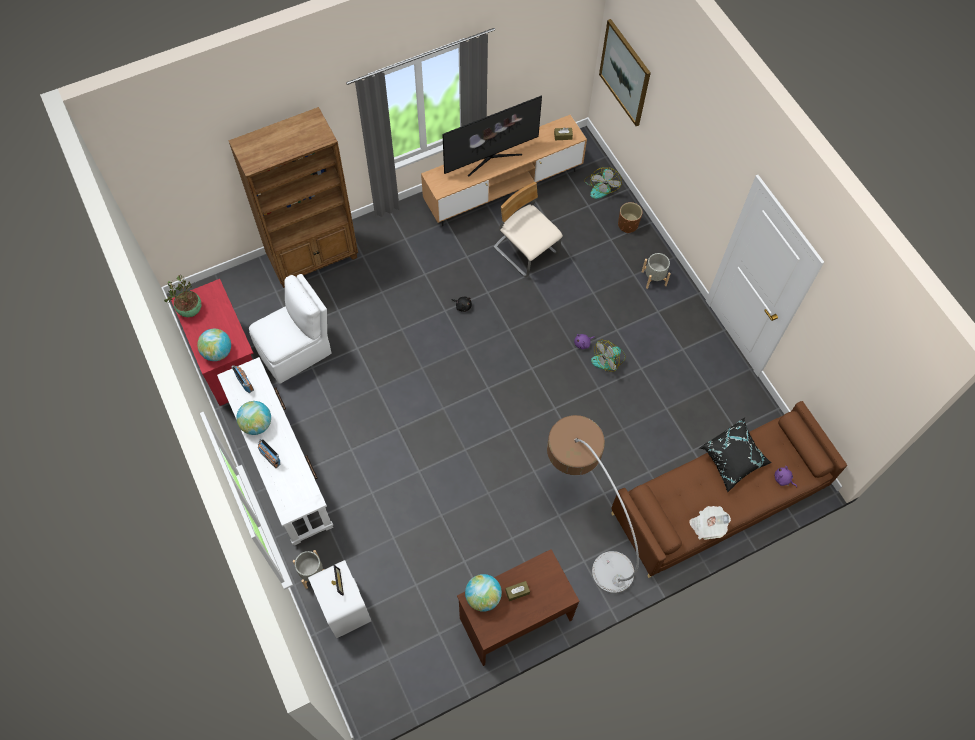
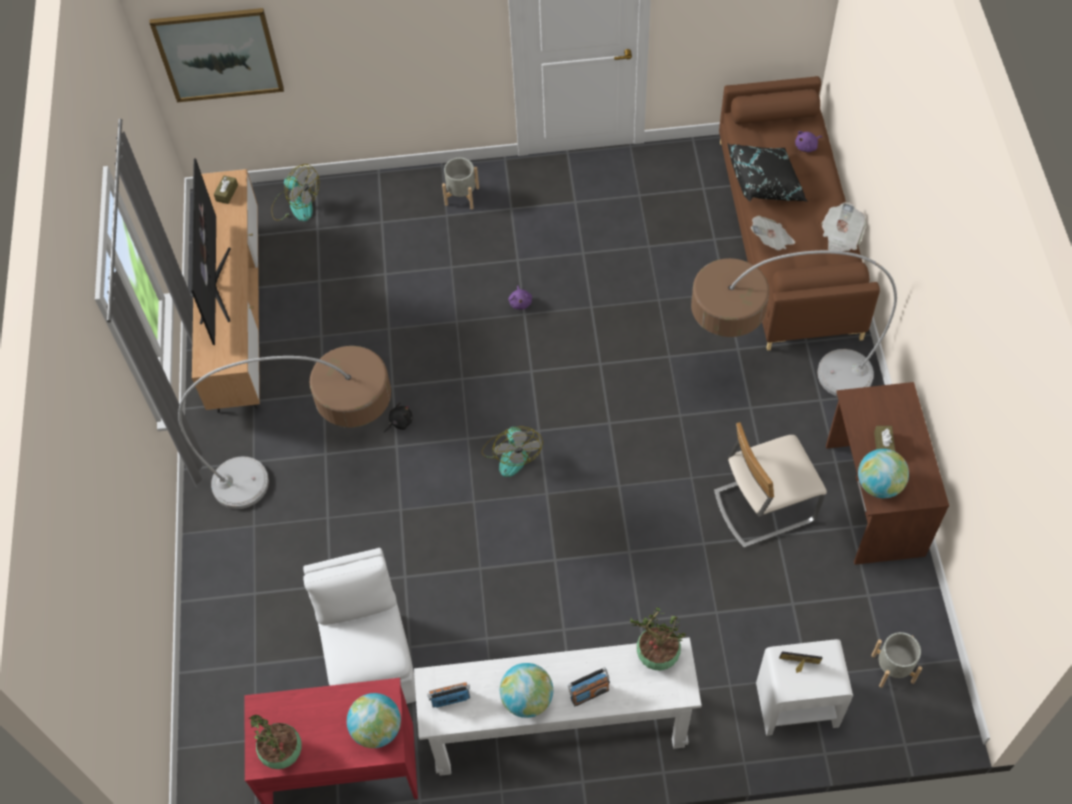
camera: 65 degrees left, 5 degrees down
(307, 488) = (656, 656): none -> potted plant
(312, 573) = (733, 734): grey planter -> grey planter (893, 669)
(314, 258) = (223, 594): brown bookcase -> none
(408, 276) = (318, 476): none -> floor lamp
(526, 251) = (350, 320): beige chair -> beige chair (763, 505)
(608, 359) = (555, 282): fan -> fan (511, 454)
(628, 225) = (369, 196): brown planter -> none
(681, 478) = (771, 241): none -> newspaper

